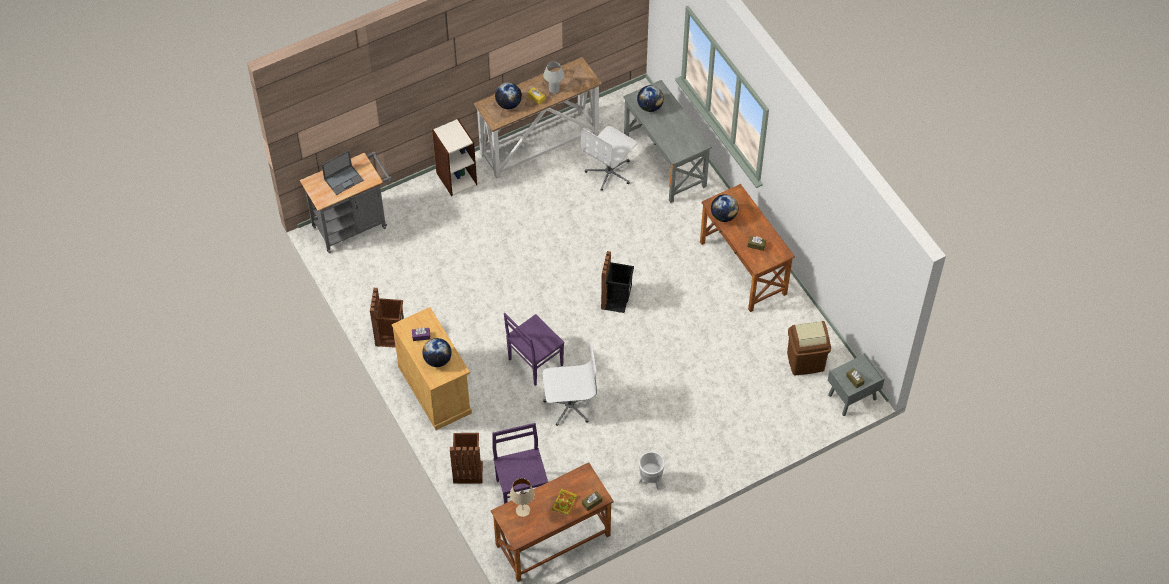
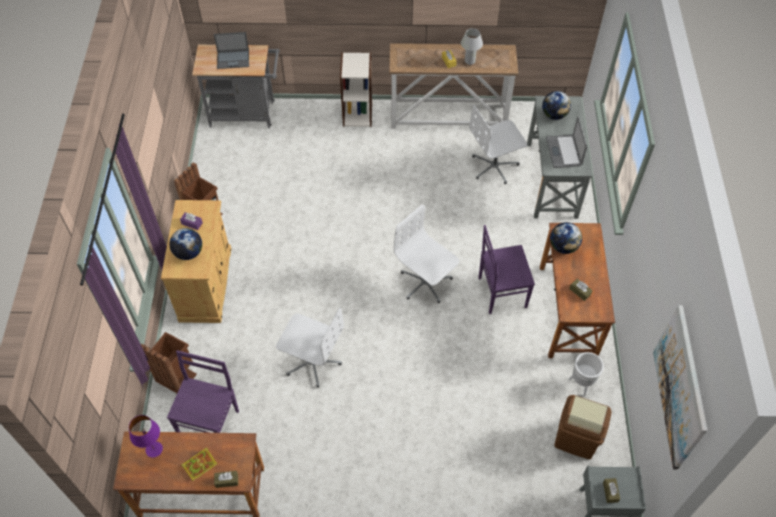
camera: 30 degrees right, 0 degrees up
(508, 104) = (419, 56): globe -> none
(523, 510) = (153, 449): beige table lamp -> purple table lamp
(534, 363) = (309, 304): purple chair -> purple chair (500, 292)
(617, 300) = (425, 283): black trash can -> white office chair
(650, 481) = (337, 482): white planter -> white planter (581, 383)
(676, 136) = (563, 151): none -> laptop
(873, 275) = (680, 387): none -> picture

